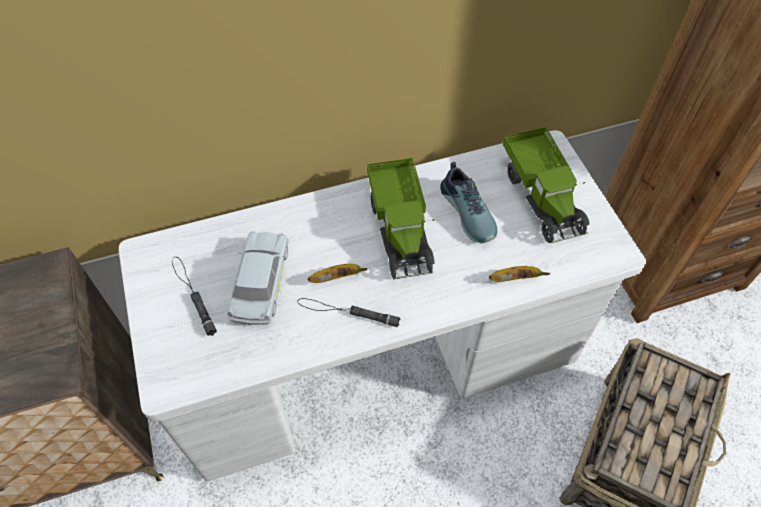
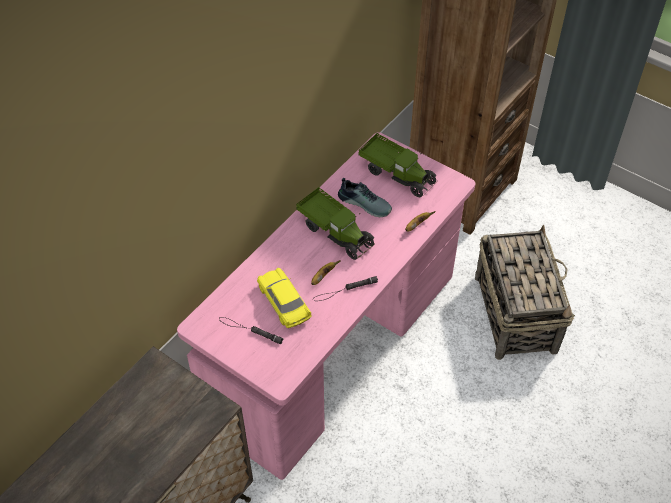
camera: 35 degrees left, 5 degrees down
(261, 284) = (284, 303): white toy car -> yellow toy car
(380, 363) = (334, 348): white desk -> pink desk

